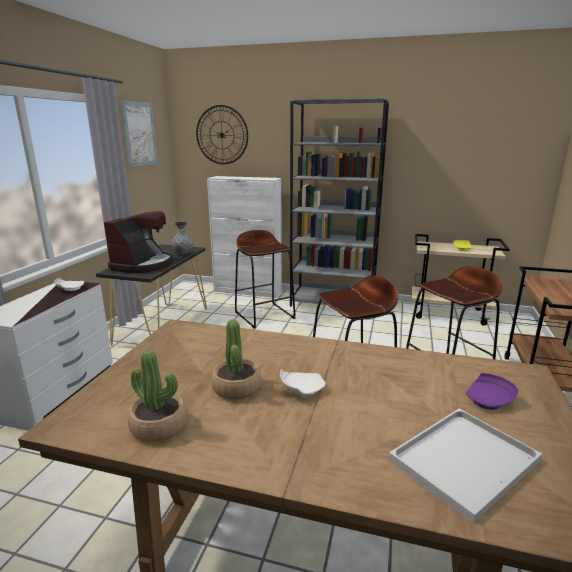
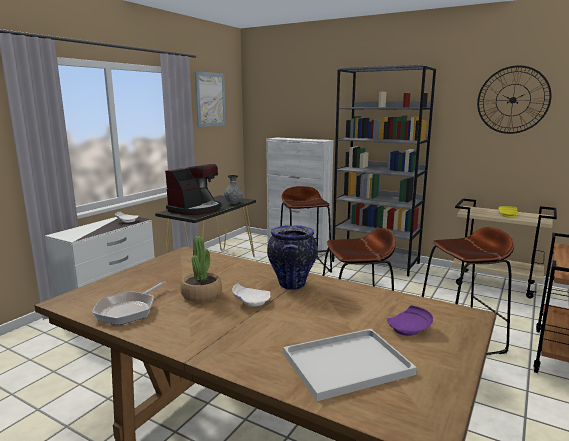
camera: 15 degrees right, 5 degrees down
(159, 426) = (129, 310): potted plant -> frying pan
(222, 135) = (283, 101): wall clock -> wall clock (513, 100)
(329, 358) = (291, 284): none -> vase

